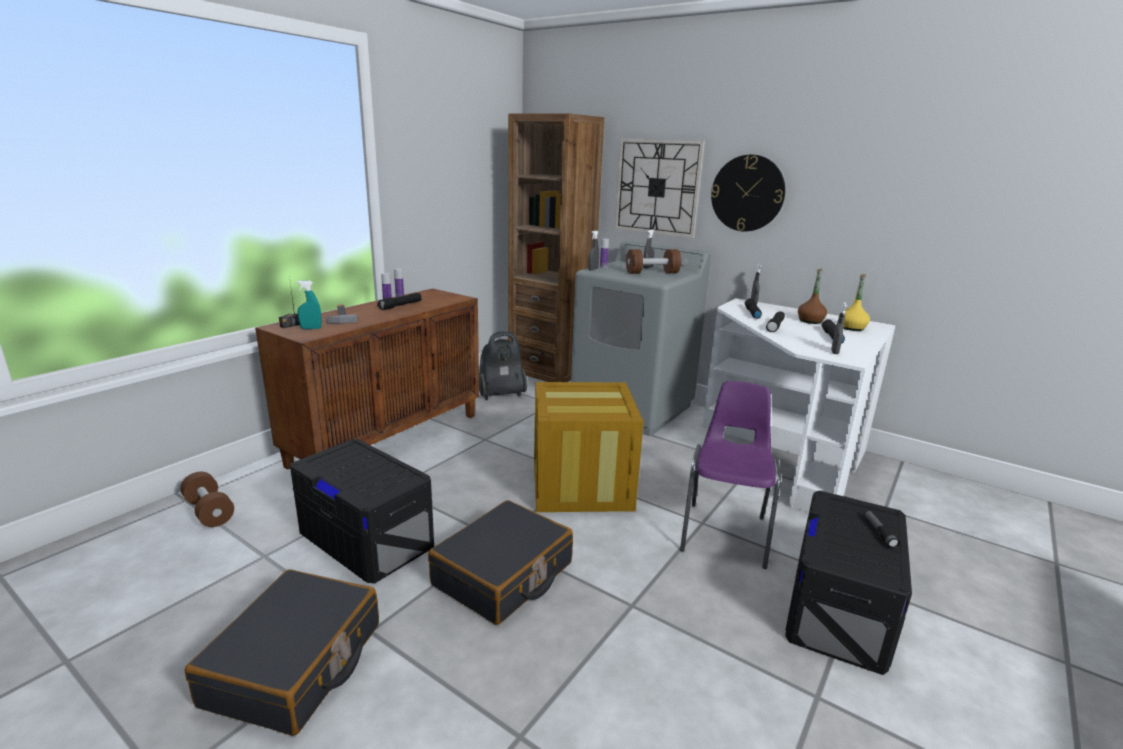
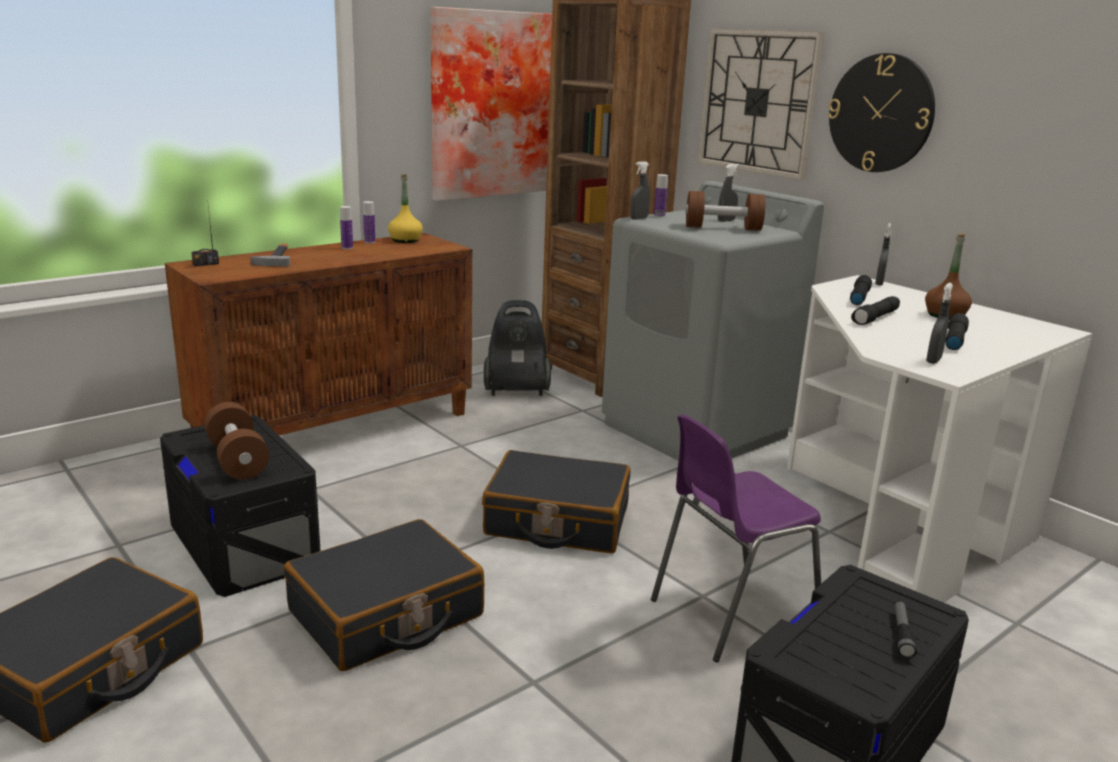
camera: 15 degrees right, 0 degrees up
(209, 511) = (86, 486): brown dumbbell -> brown dumbbell (237, 459)
(311, 328) = (226, 269): turquoise spray bottle -> none
(400, 306) = (361, 251): black flashlight -> none
(472, 193) = (502, 104): none -> picture
(581, 485) = (557, 521): crate -> black suitcase
(725, 533) = (729, 614): purple chair -> purple chair turned 150 degrees counterclockwise
(852, 328) = (1006, 331): yellow bottle -> yellow bottle (405, 240)

